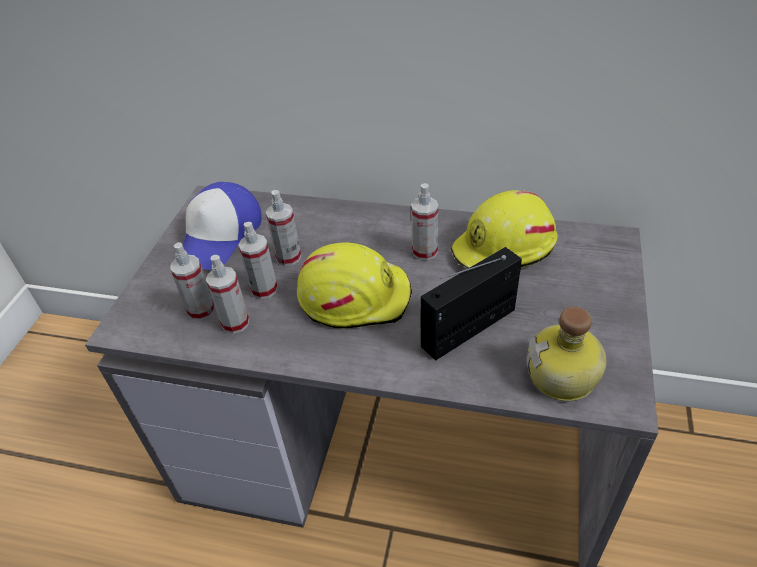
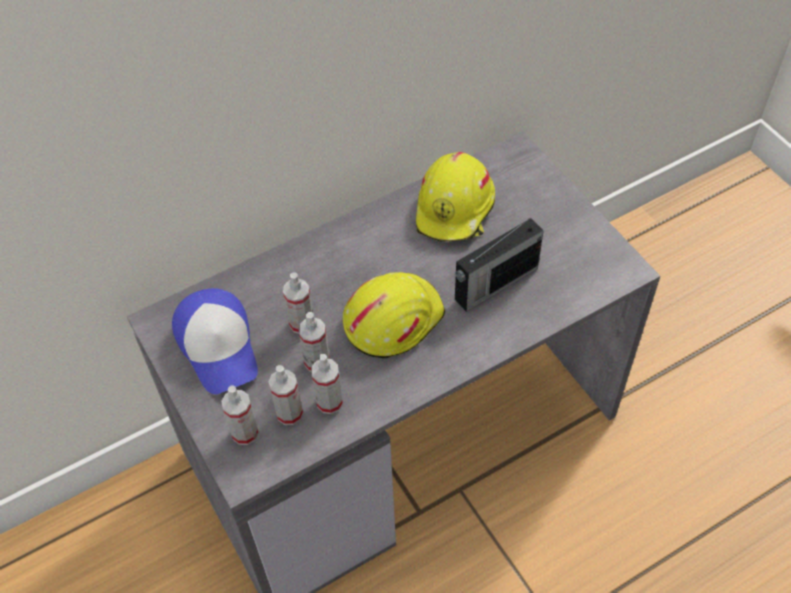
camera: 45 degrees left, 10 degrees up
(424, 252) = (400, 247): spray bottle -> spray bottle (245, 433)
(470, 327) = (494, 284): radio -> radio turned 135 degrees counterclockwise
(563, 377) = (582, 278): bottle -> none

